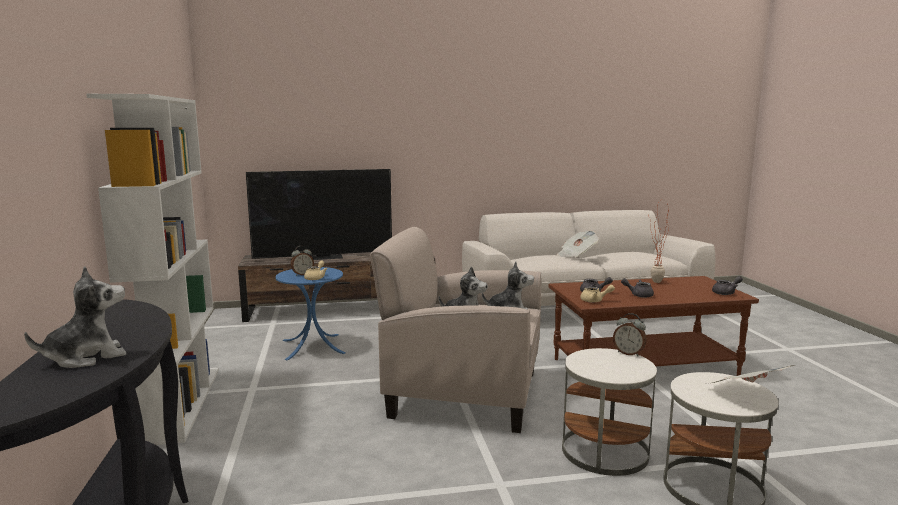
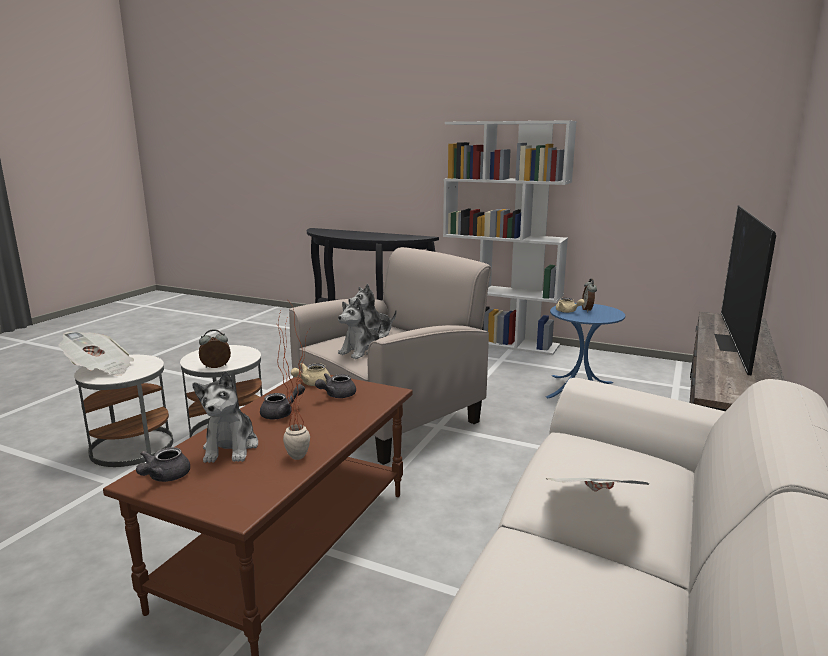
camera: 125 degrees right, 5 degrees up
(86, 357) = (350, 234): plush toy -> plush toy (231, 447)

